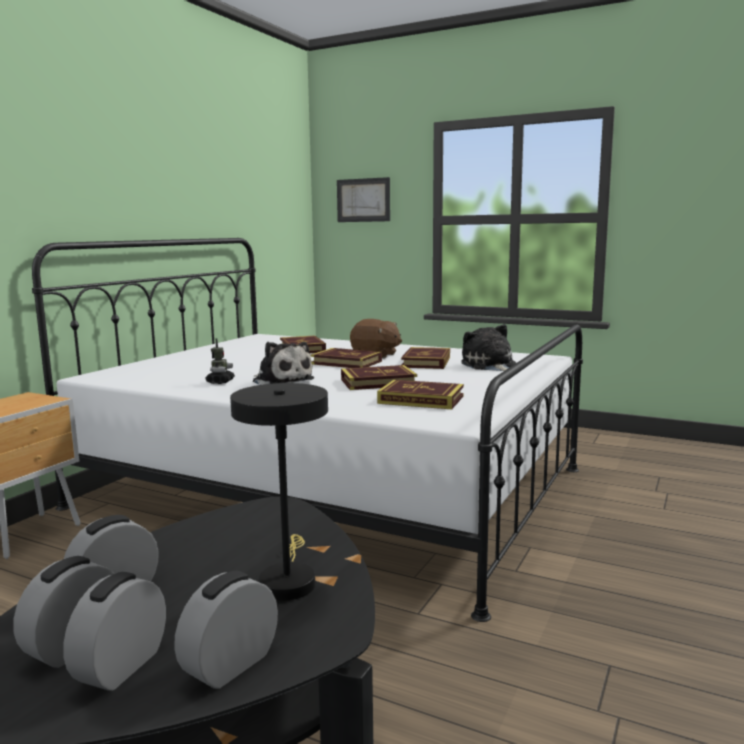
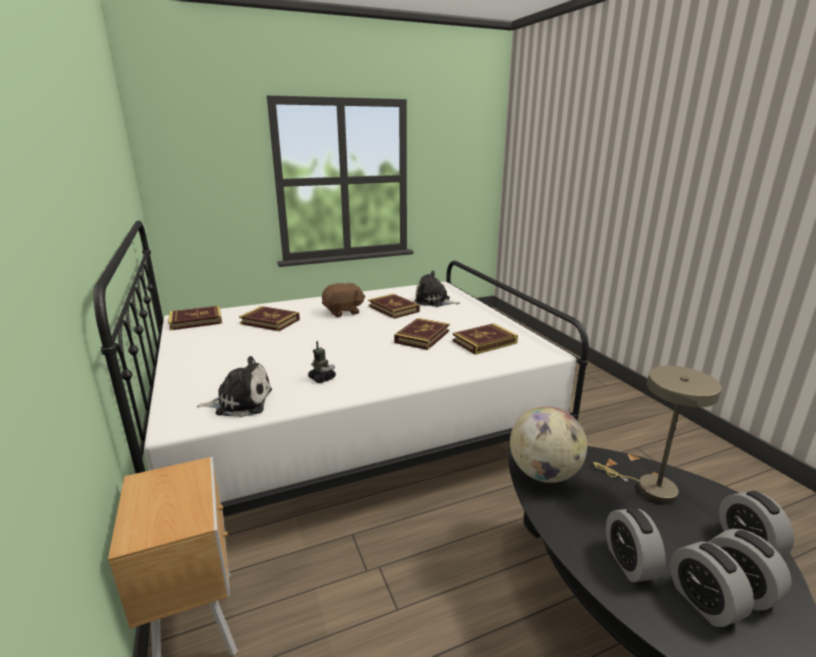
camera: 50 degrees left, 10 degrees up
(241, 521) = (544, 474): none -> globe
(281, 381) = (362, 359): plush toy -> plush toy (240, 402)
(287, 579) = (649, 488): black table lamp -> beige table lamp
(346, 362) = (348, 325): book -> book (196, 321)
(363, 200) = (200, 164): picture -> none

